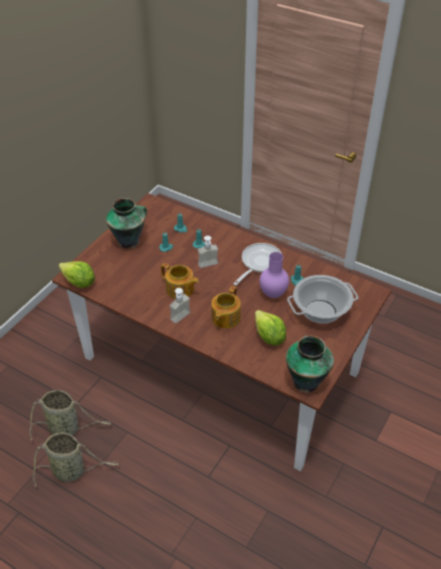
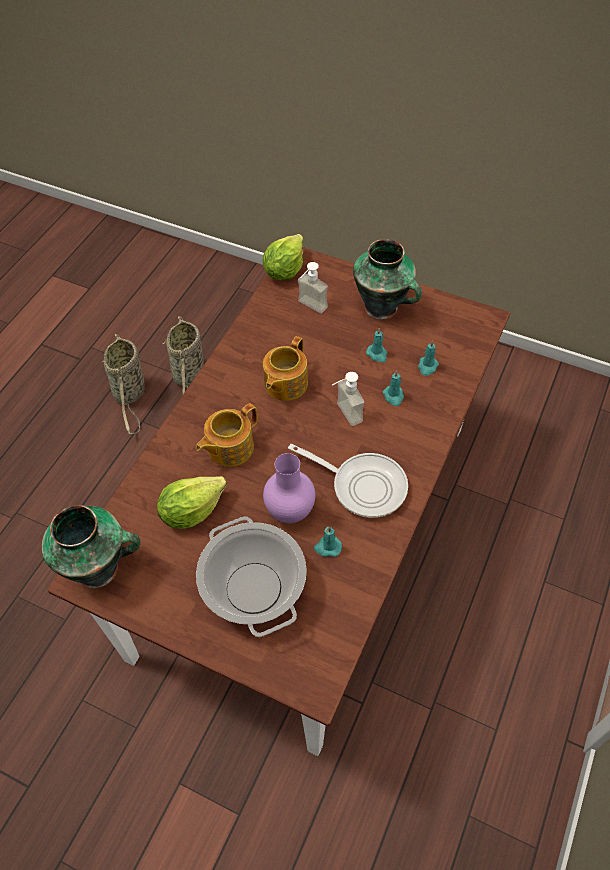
camera: 85 degrees right, 10 degrees up
(183, 318) = (224, 395): soap dispenser -> soap dispenser (309, 308)
(225, 318) = (229, 448): teapot -> teapot turned 60 degrees counterclockwise

